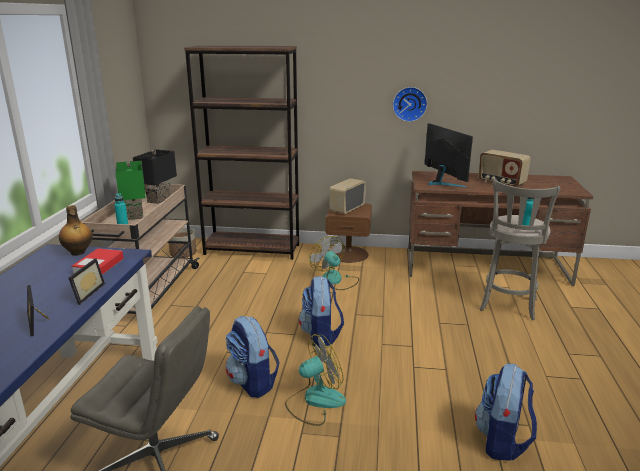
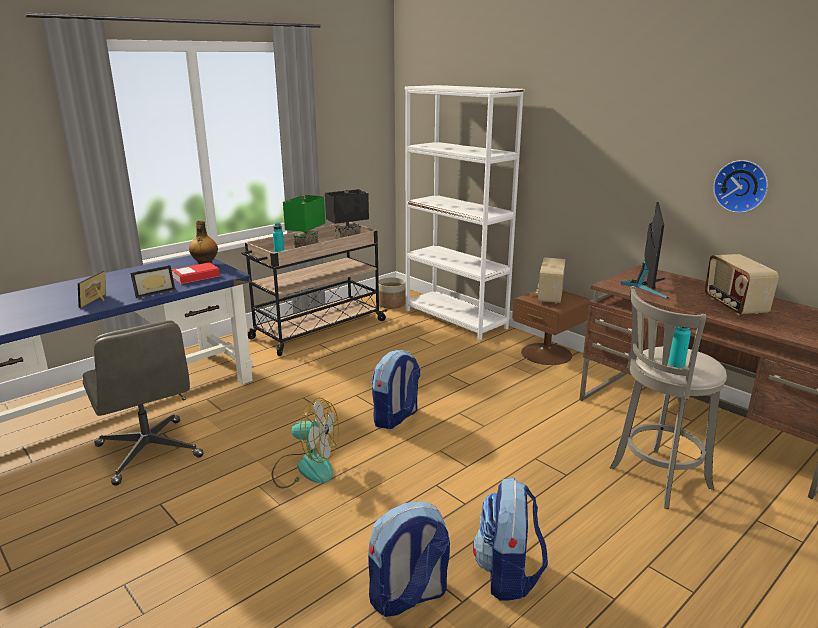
camera: 40 degrees right, 0 degrees up
(252, 249) = (455, 319): brown bookcase -> white bookcase
(252, 382) = (284, 430): backpack -> backpack (508, 574)
(335, 281) = (490, 374): fan -> none
(347, 209) = (549, 296): radio -> radio turned 60 degrees counterclockwise
(409, 104) = (648, 173): wall clock -> wall clock (741, 186)

